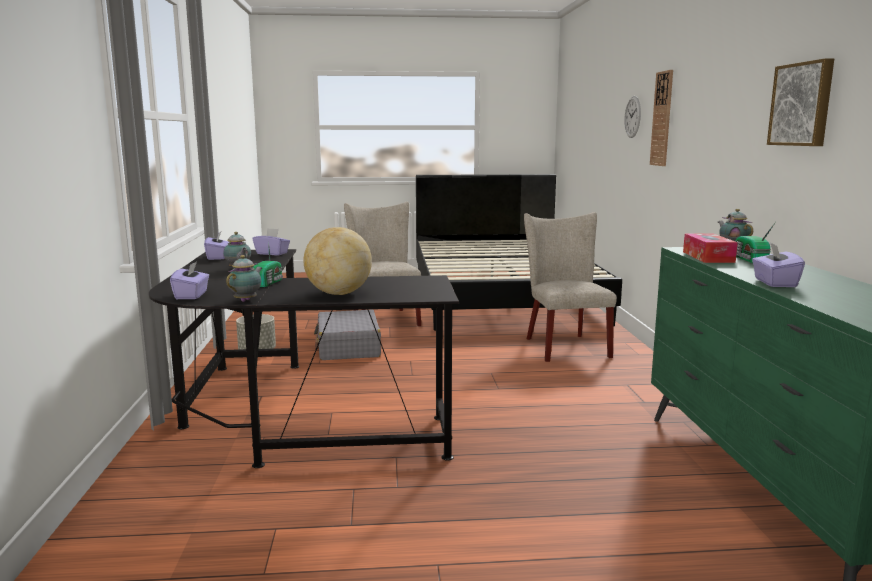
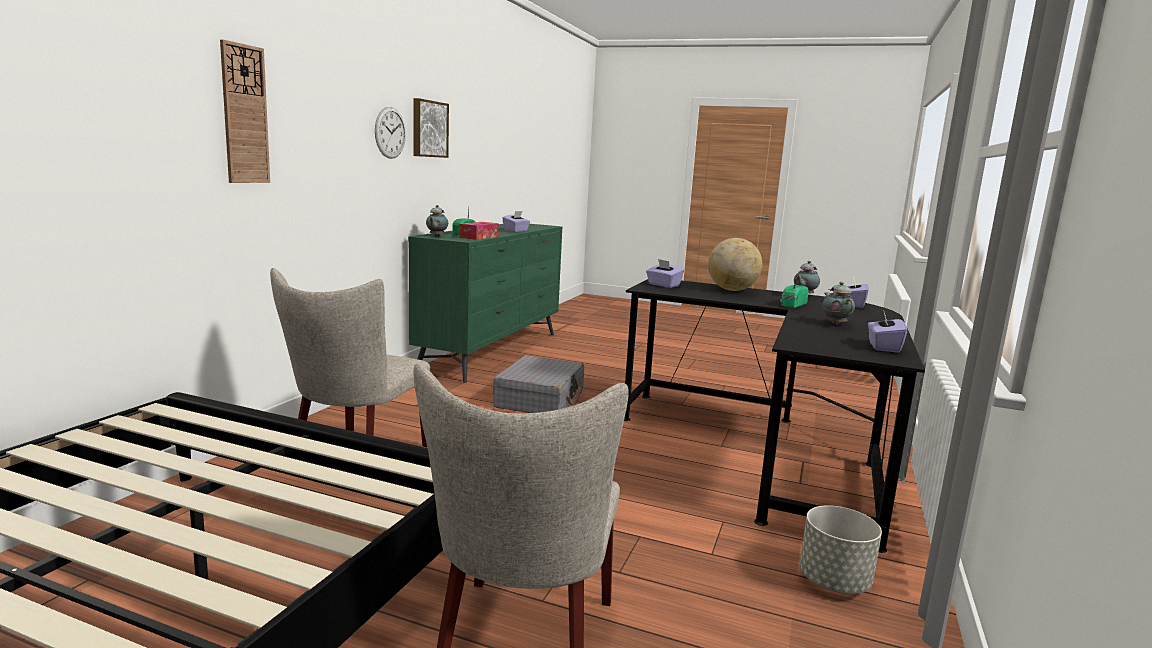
camera: 155 degrees left, 0 degrees up
(272, 253) = (806, 342): purple tissue box -> purple tissue box (663, 285)
(348, 347) = (663, 549): grey suitcase -> grey suitcase (540, 399)
(632, 117) = (132, 96): wall clock -> wall clock (390, 132)

